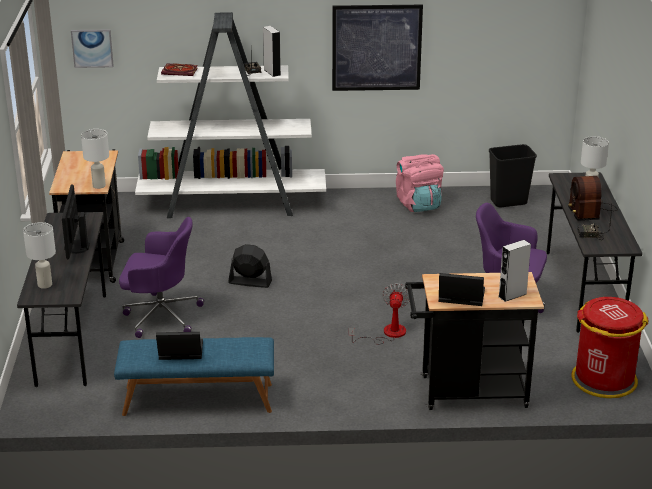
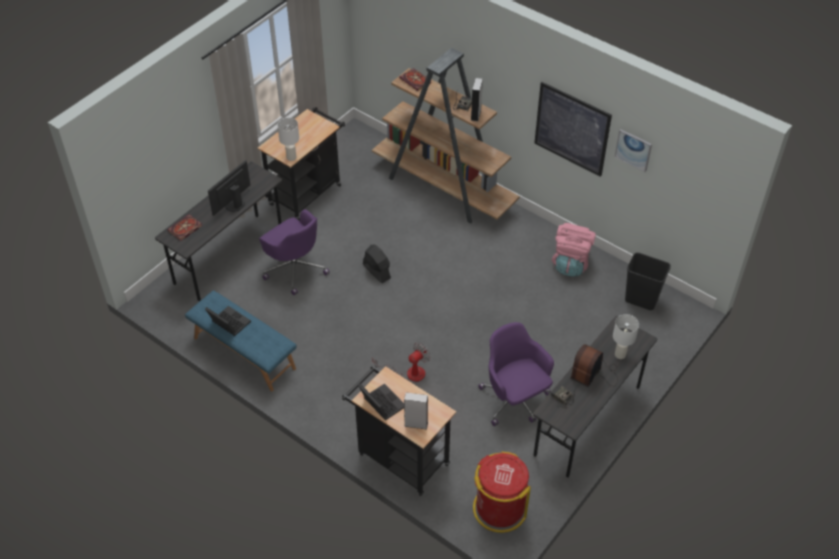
camera: 40 degrees right, 20 degrees up
(45, 285) = (185, 229): white table lamp -> book
(92, 48) = (373, 29): picture -> picture (633, 150)
(233, 204) = (444, 188): white bookcase -> brown bookcase

